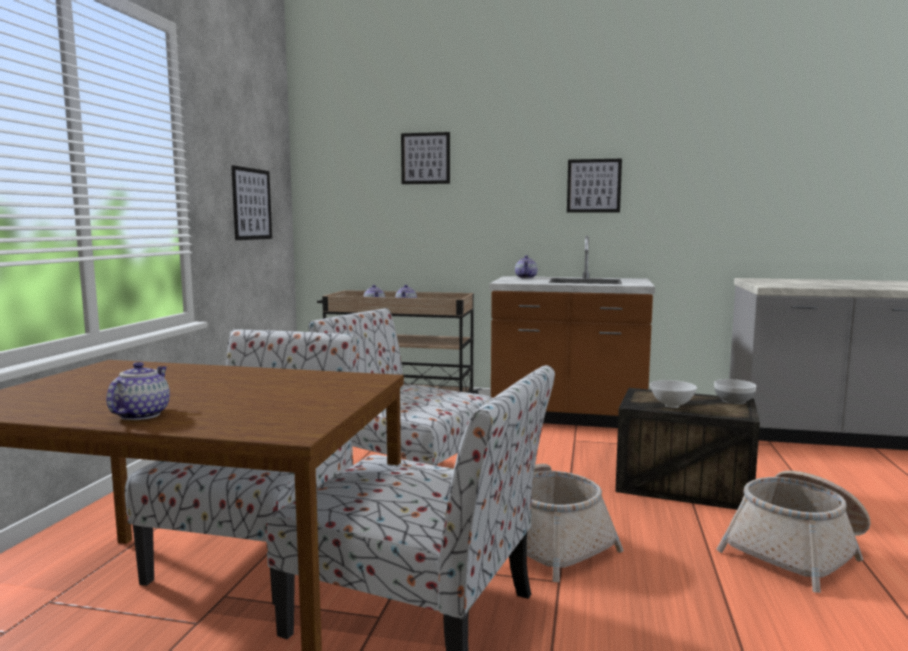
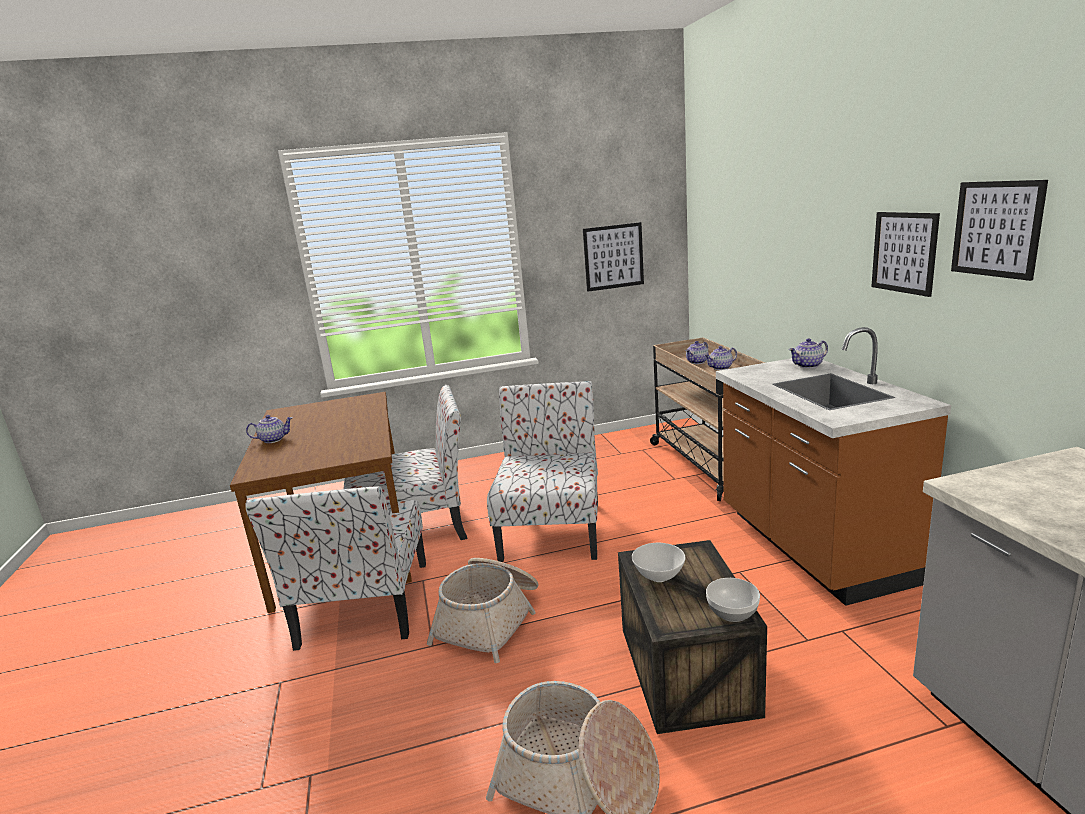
camera: 65 degrees right, 10 degrees up
(425, 158) = (761, 204): picture -> picture (996, 229)

